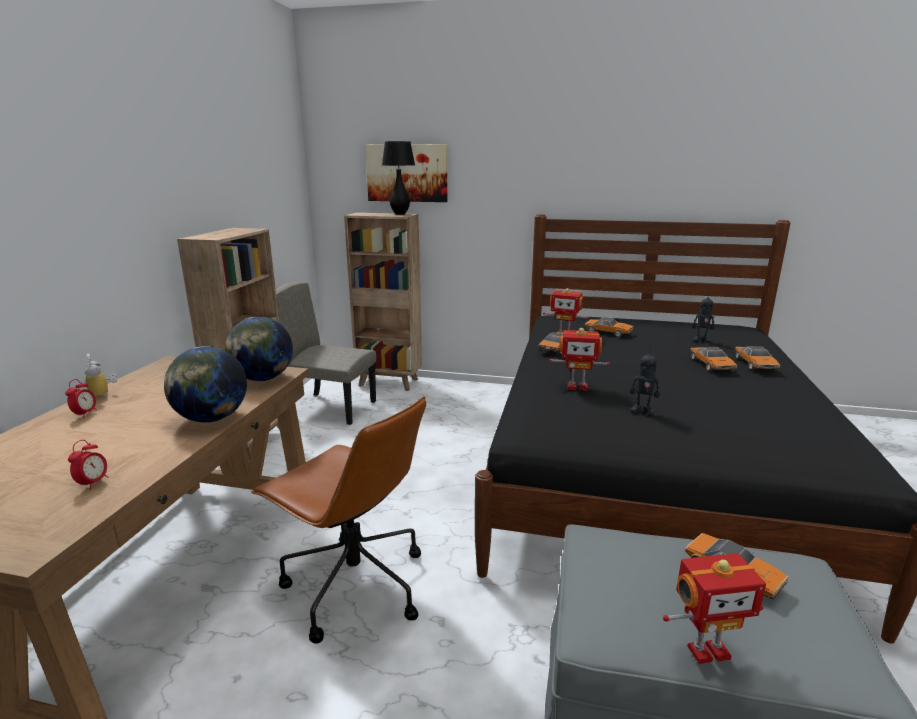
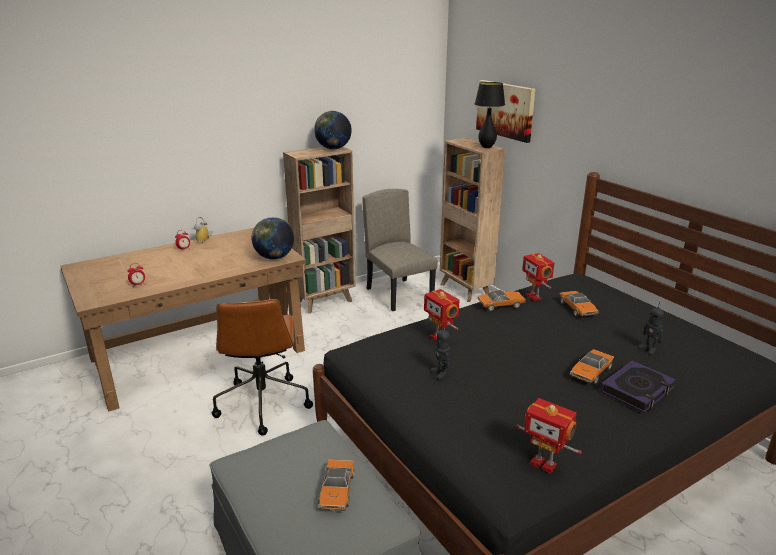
camera: 45 degrees right, 5 degrees up
(212, 419) = (217, 272): globe -> globe (333, 149)
(707, 650) = (255, 502): toy robot -> toy robot (544, 463)
(755, 364) = (637, 390): toy car -> book

